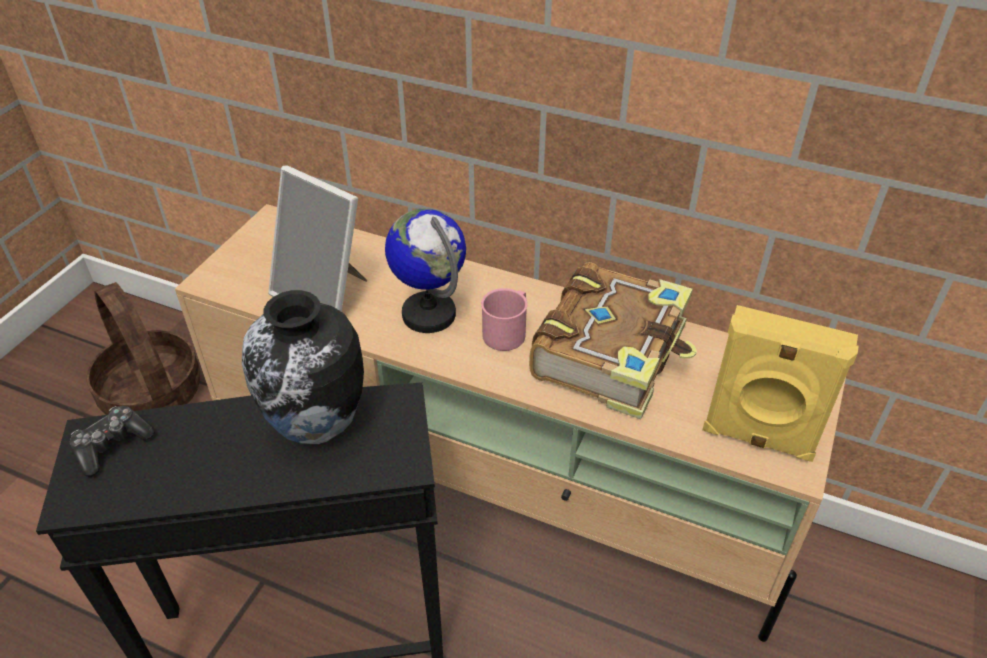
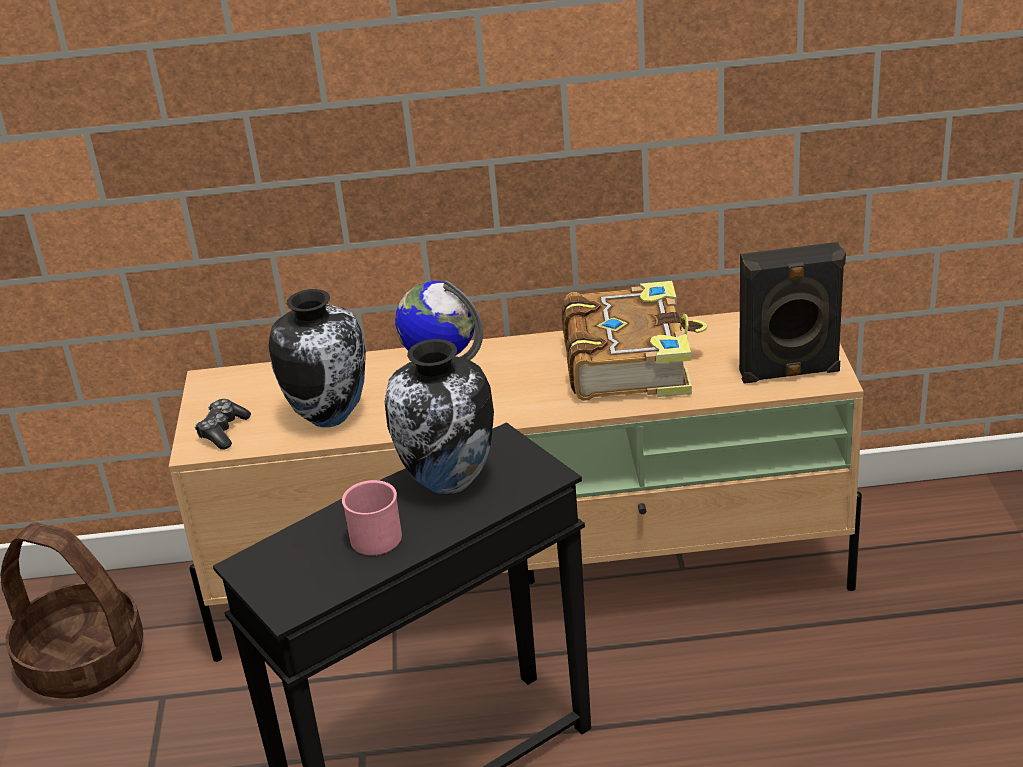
camera: 25 degrees left, 10 degrees down
(112, 446) = (278, 563): game controller -> game controller (223, 431)
(325, 295) = (330, 416): picture frame -> vase
(507, 331) = (526, 380): pink mug -> pink mug (377, 533)
(757, 439) = (789, 373): yellow speaker -> black speaker

